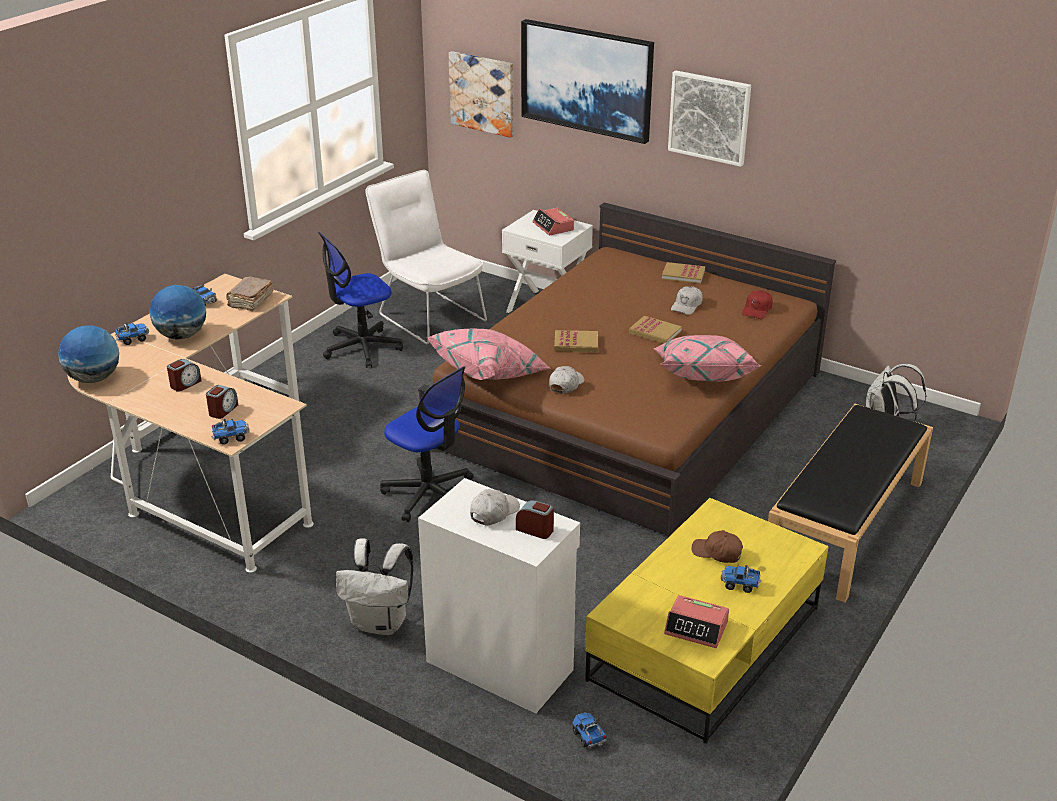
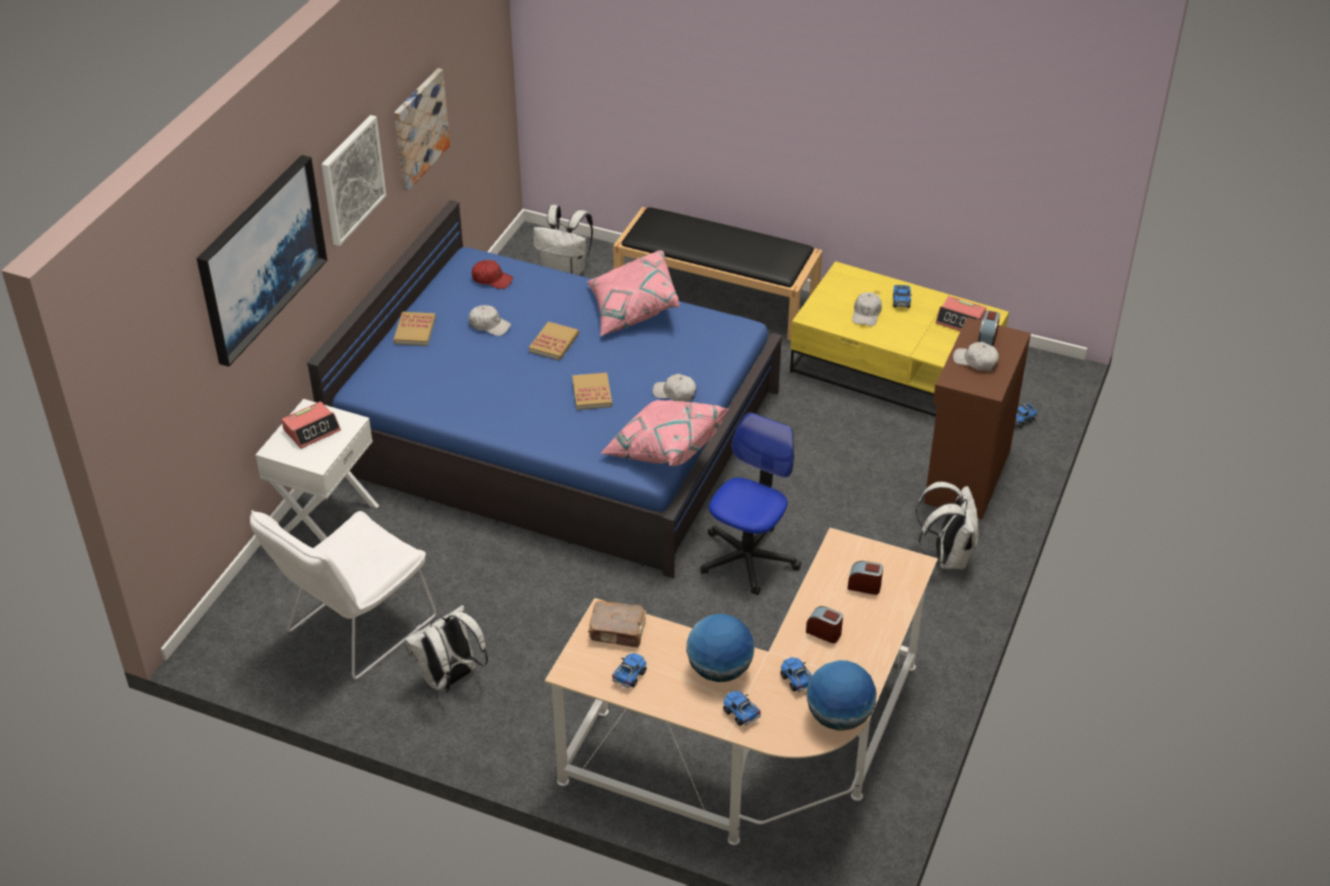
camera: 100 degrees left, 10 degrees up
(230, 438) = (910, 566): toy truck -> toy truck (796, 680)
(362, 348) = (450, 679): office chair -> white backpack
(482, 93) = (175, 394): picture -> picture (419, 128)
(500, 663) = (965, 476): white cabinet -> brown cabinet
(631, 410) = (556, 431): brown bed -> blue bed
(696, 628) = (960, 321): alarm clock -> alarm clock turned 105 degrees clockwise
(717, 553) = (866, 314): brown cap -> white cap

